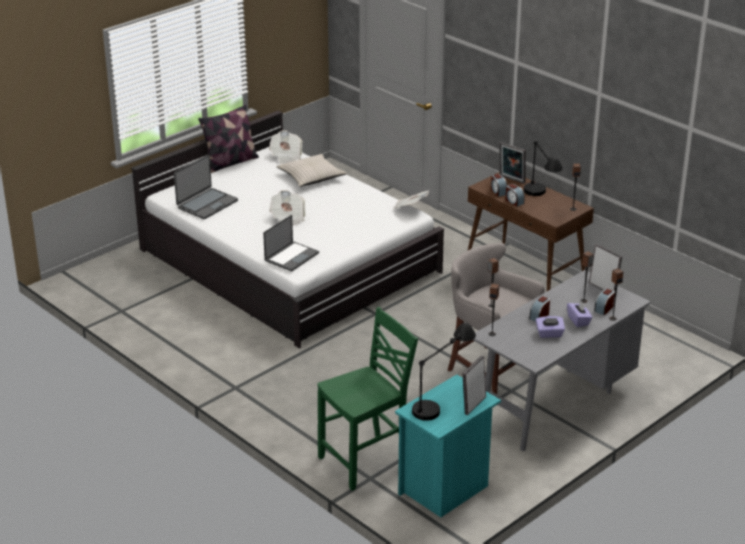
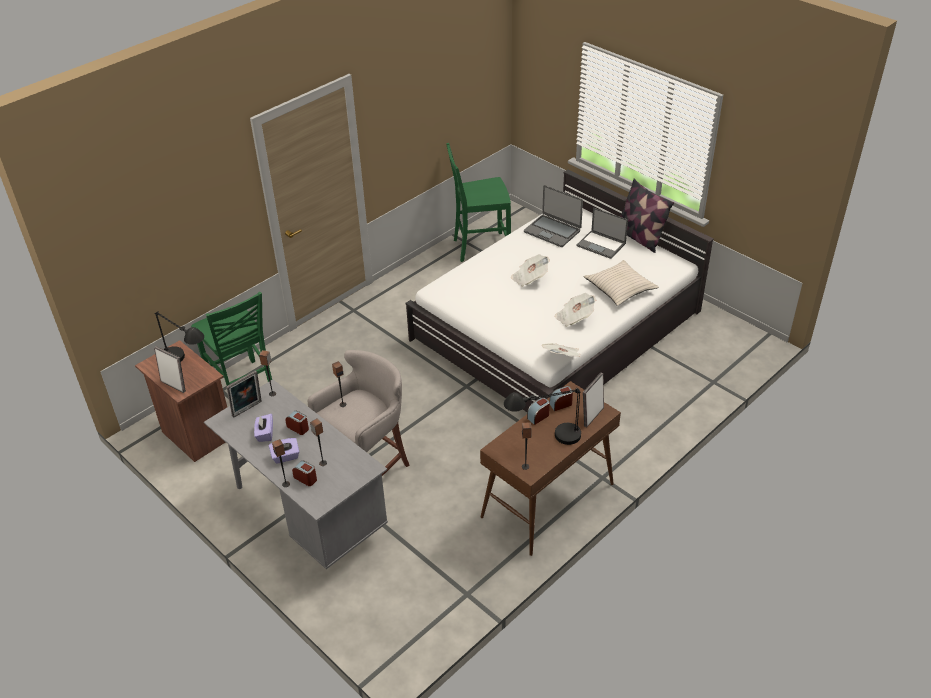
camera: 90 degrees right, 10 degrees up
(136, 301) = (480, 247): none -> green chair
(286, 156) = (661, 269): newspaper -> newspaper (574, 317)
(292, 256) = (457, 284): laptop -> laptop (601, 245)
(445, 489) = (196, 435): turquoise nightstand -> brown nightstand
(603, 288) = (347, 481): picture frame -> picture frame (248, 410)

